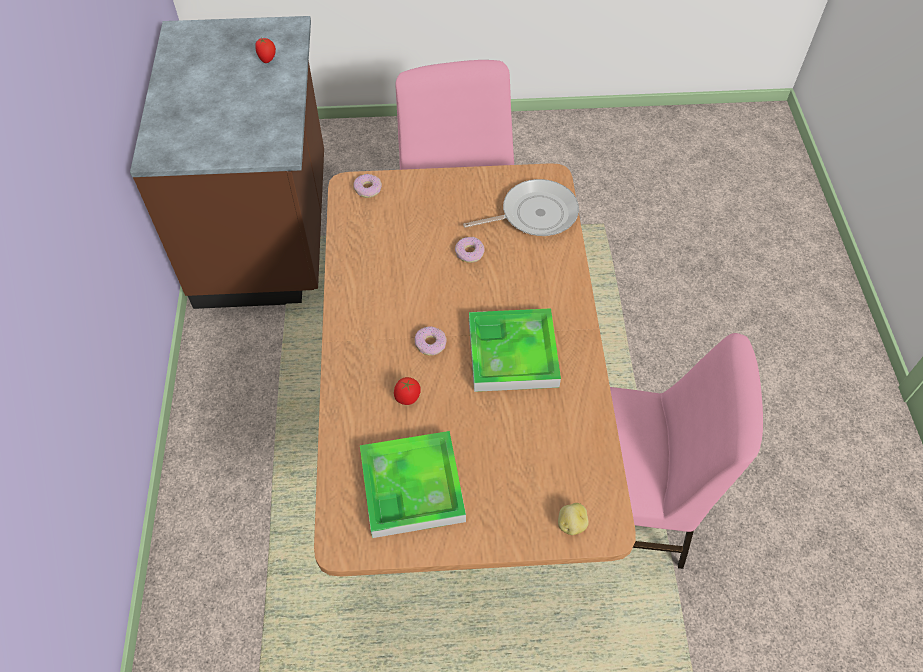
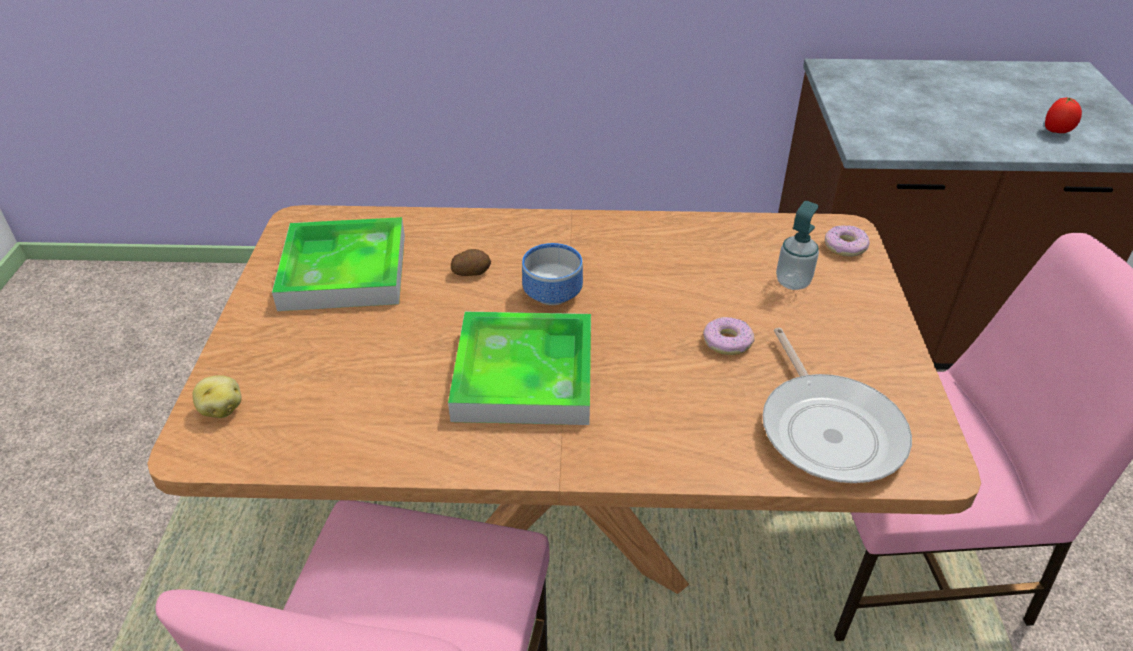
camera: 95 degrees right, 15 degrees down
(407, 218) = (792, 282): none -> soap dispenser
(408, 398) = (471, 272): tomato -> potato
(430, 343) = (555, 294): donut -> bowl

